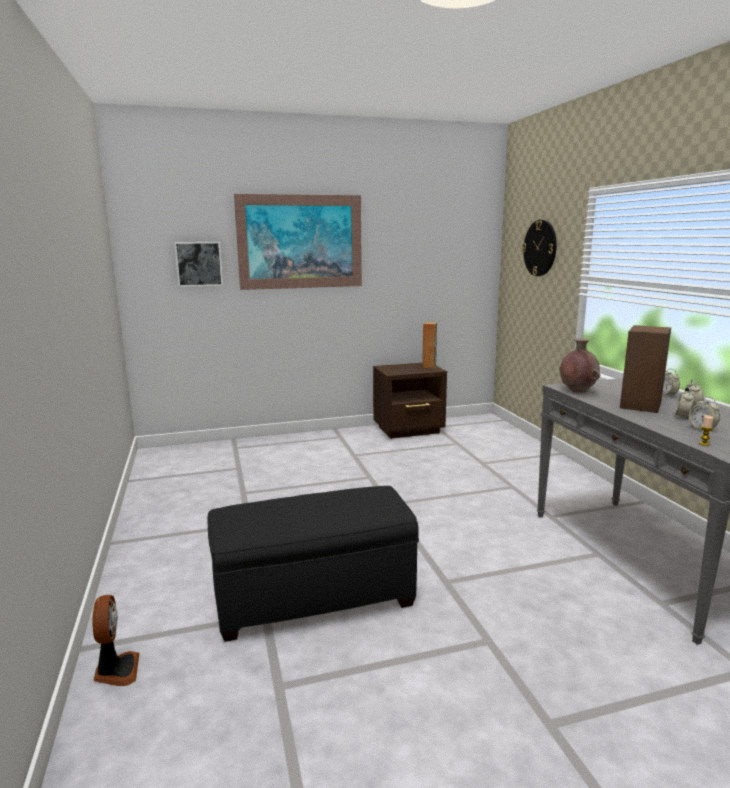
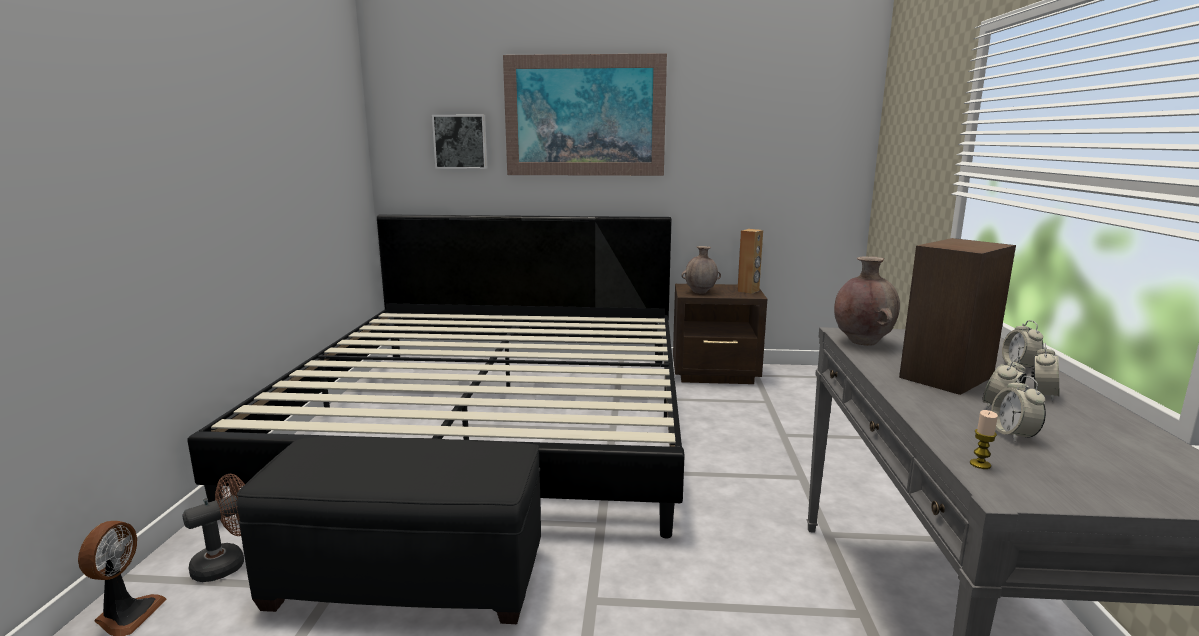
camera: 20 degrees right, 0 degrees up
(163, 619) = (227, 563): none -> brown fan
(277, 485) = (494, 421): none -> bed
(398, 371) = (700, 292): none -> brown vase
(540, 248) = (919, 124): wall clock -> none

